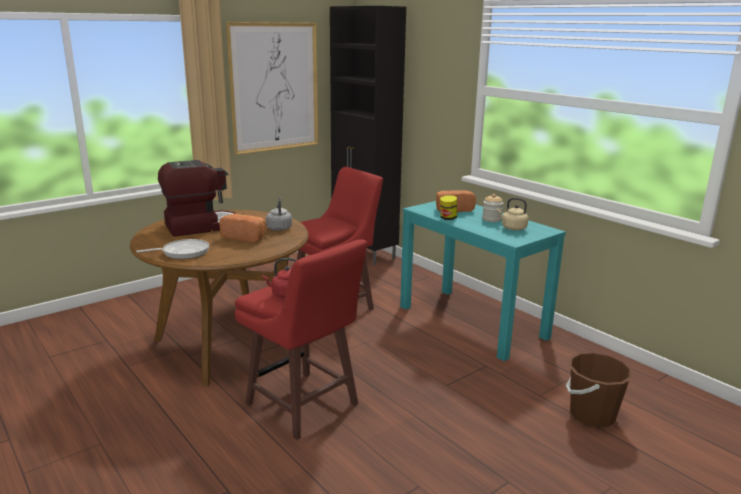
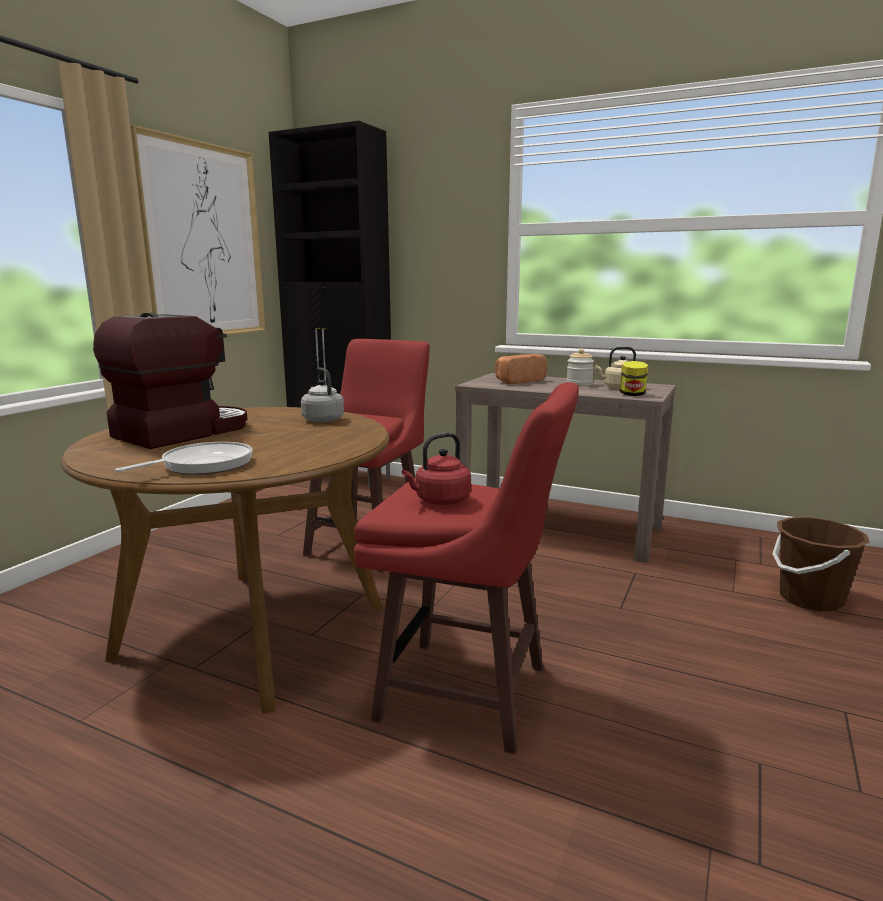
camera: 25 degrees left, 5 degrees down
(245, 237) = (285, 434): bread -> none
(448, 218) = (529, 388): jar -> jar (632, 394)
(472, 322) = (559, 527): turquoise console table -> brown console table

